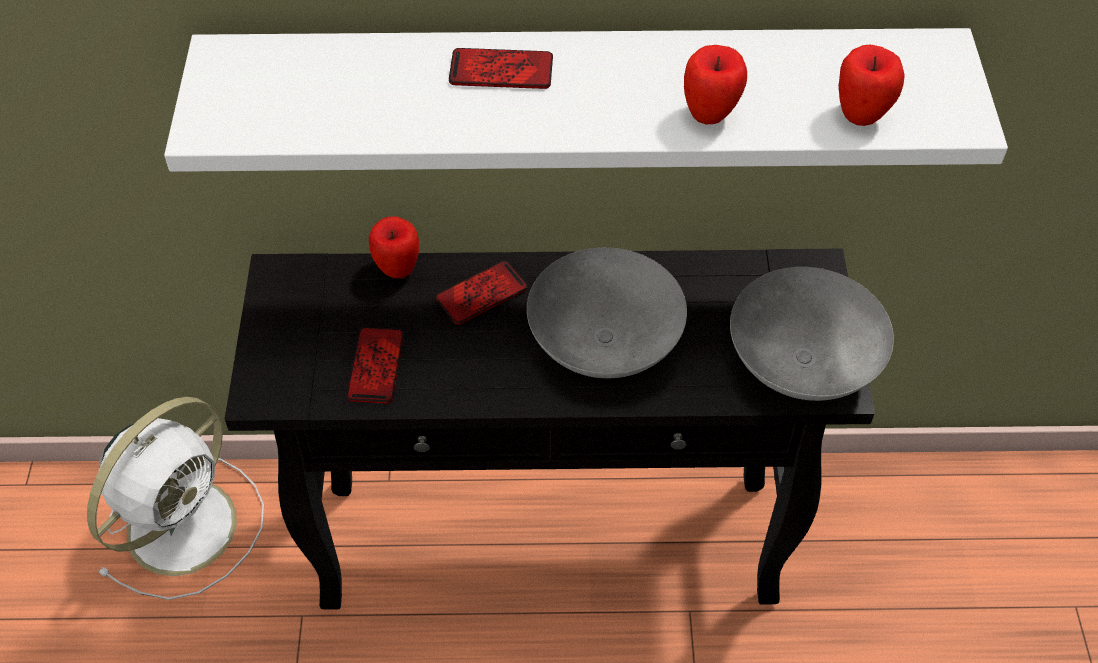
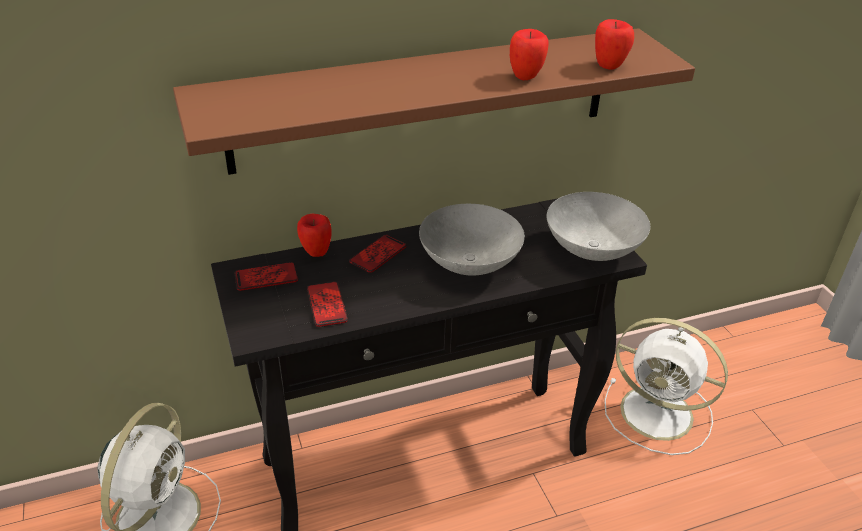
camera: 20 degrees left, 15 degrees down
(501, 70) = (388, 76): phone -> phone (266, 277)
(580, 89) = (424, 100): white shelf -> brown shelf
(922, 573) = (660, 414): none -> white fan

